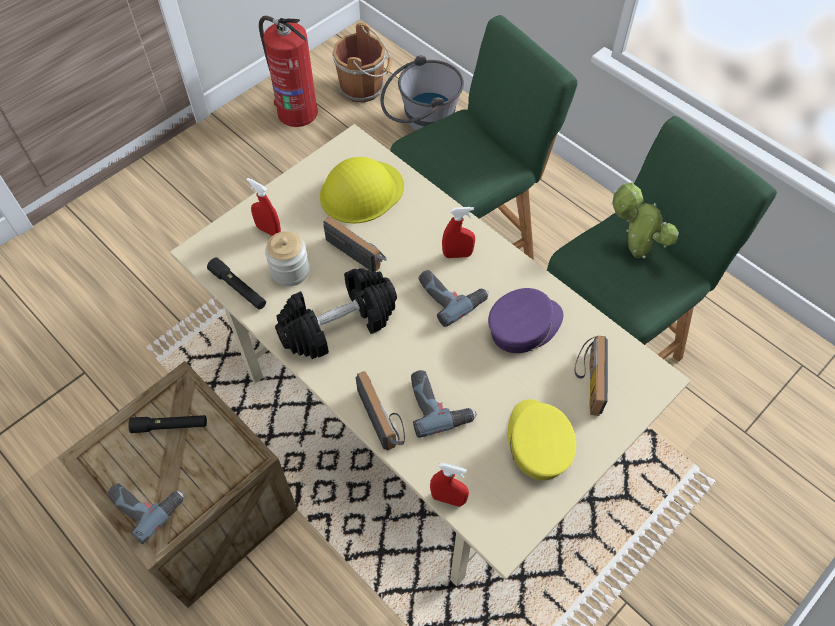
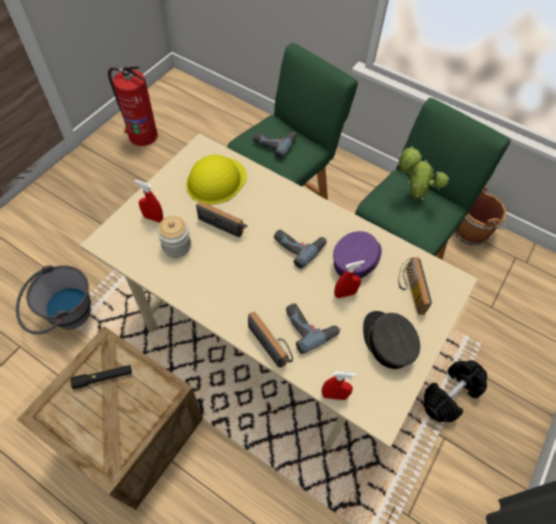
camera: 15 degrees left, 0 degrees up
(146, 503) = (96, 442): power drill -> power drill (274, 142)
(238, 288) = (140, 264): black flashlight -> none
(338, 324) = (222, 279): black dumbbell -> black dumbbell (450, 394)
(364, 87) = (187, 113): brown bucket -> brown bucket (472, 231)
(421, 124) = (232, 133): grey bucket -> grey bucket (64, 316)
(457, 254) = (296, 215): red spray bottle -> red spray bottle (345, 293)
(537, 443) = (387, 342): yellow cap -> grey cap

